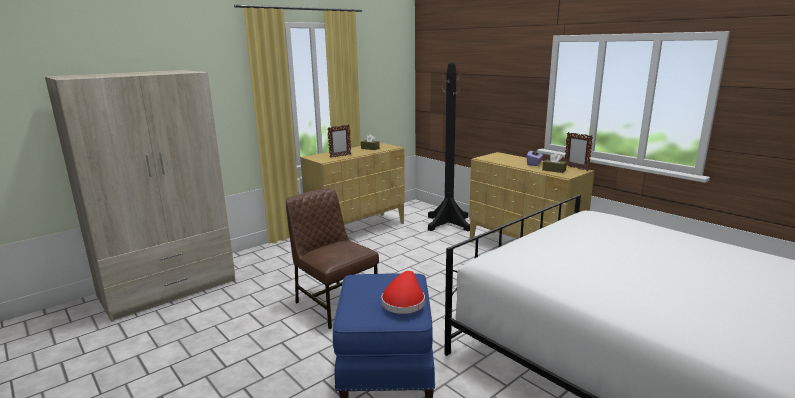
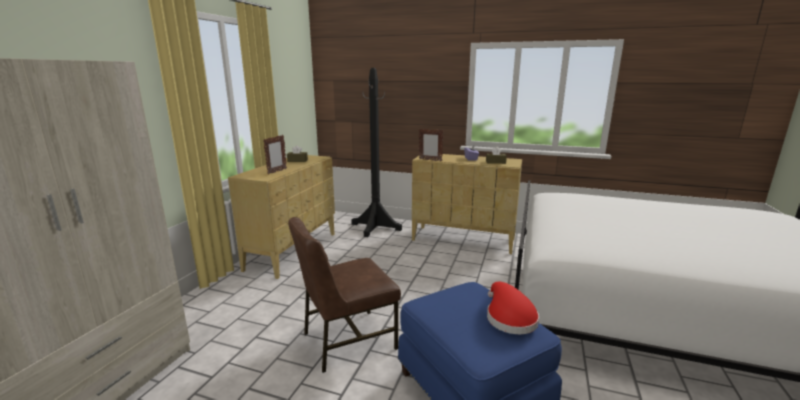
camera: 30 degrees left, 0 degrees up
(334, 303) = (347, 340): brown chair -> brown chair turned 45 degrees counterclockwise
(576, 168) = (507, 159): picture frame -> picture frame (430, 160)

